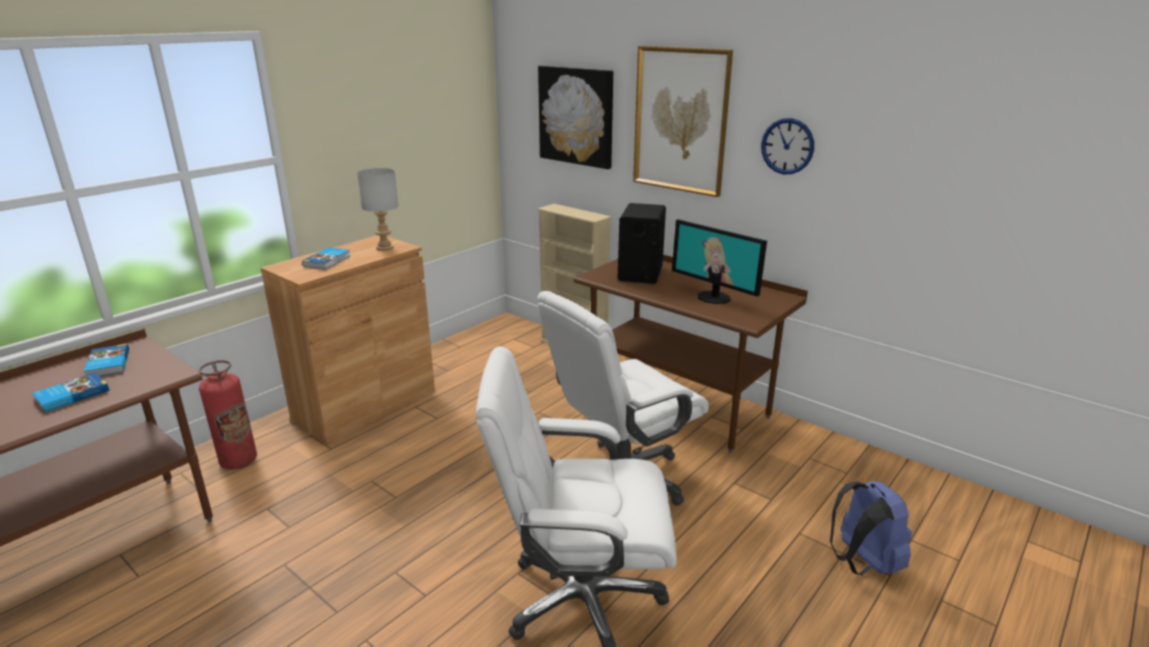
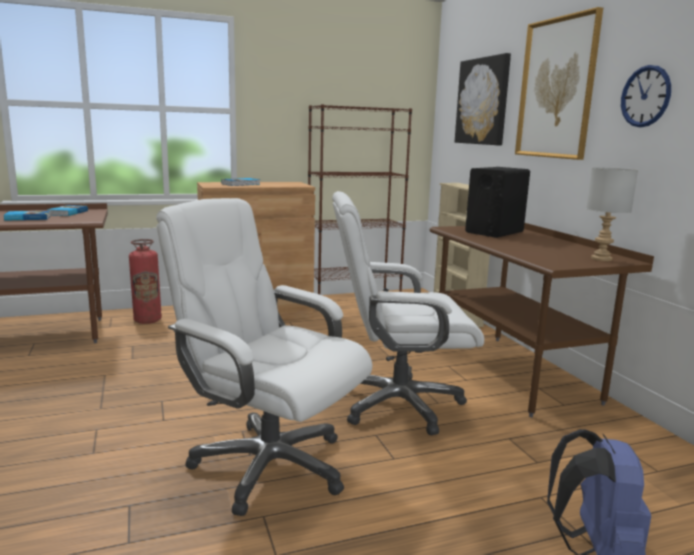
camera: 30 degrees right, 10 degrees down
(385, 247) = (289, 184): grey table lamp -> grey table lamp (601, 258)
(453, 351) = (353, 300): none -> brown bookcase
(714, 297) = (543, 250): monitor -> none

